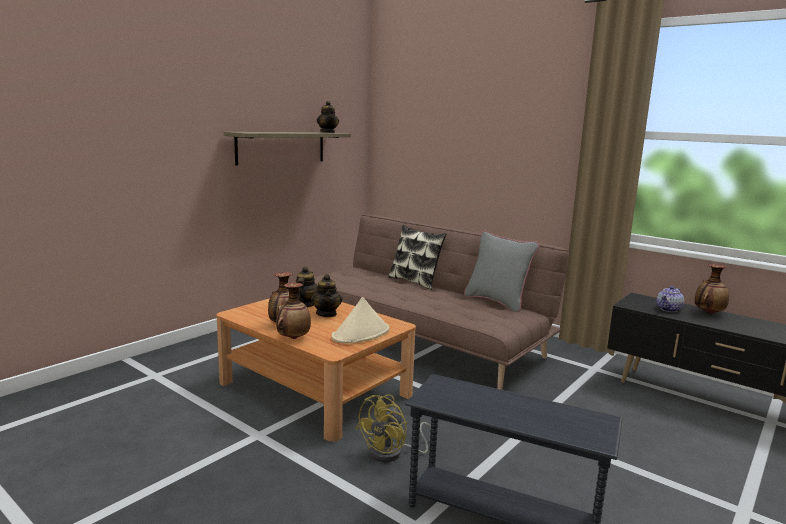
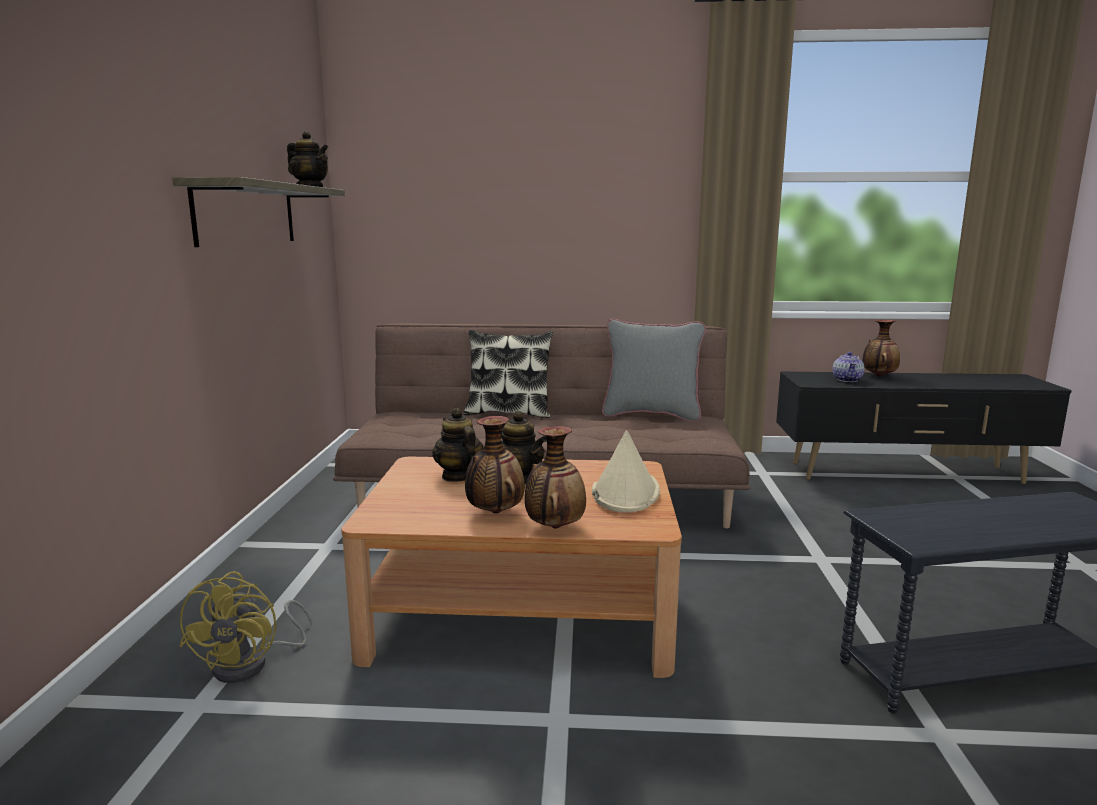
camera: 35 degrees left, 0 degrees up
(393, 453) = (761, 655): yellow fan -> yellow fan (252, 664)

